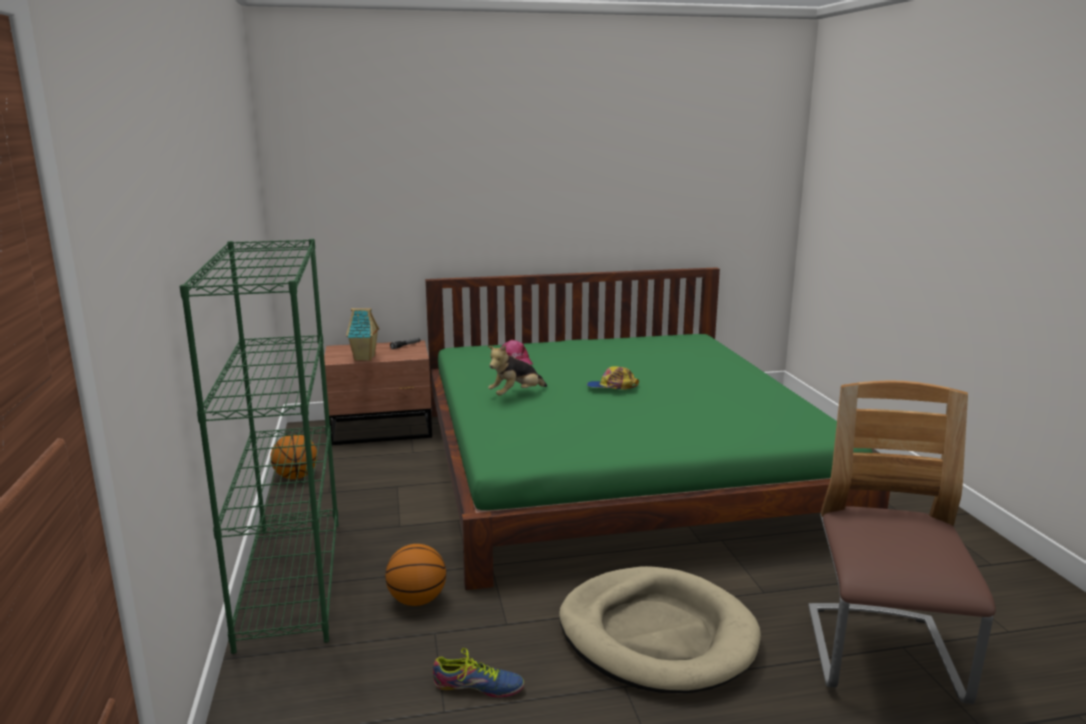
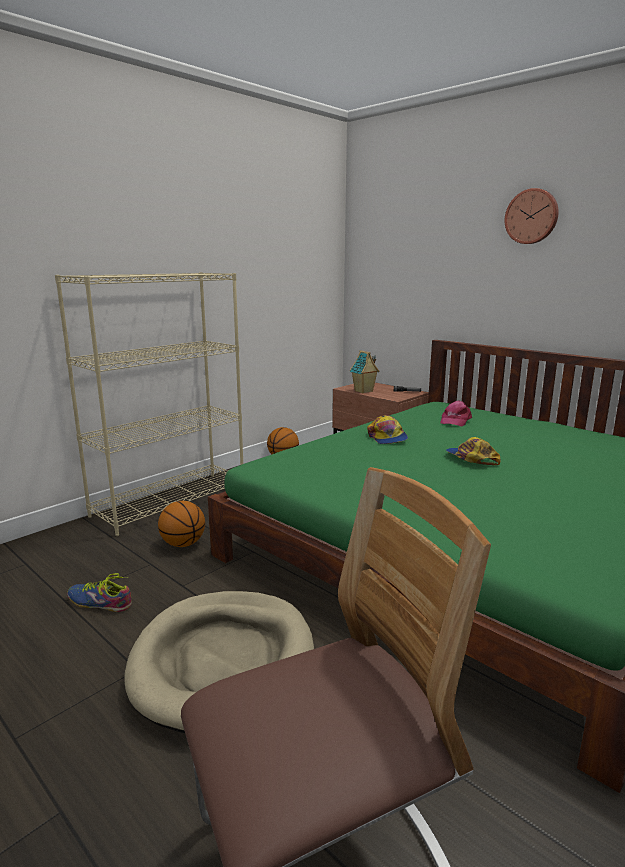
camera: 55 degrees right, 0 degrees up
(291, 580) = (171, 501): green bookcase -> beige bookcase
(478, 686) = (99, 602): shoe -> shoe turned 135 degrees clockwise
(516, 395) = (387, 438): plush toy -> cap
(517, 144) = (532, 216): none -> wall clock

